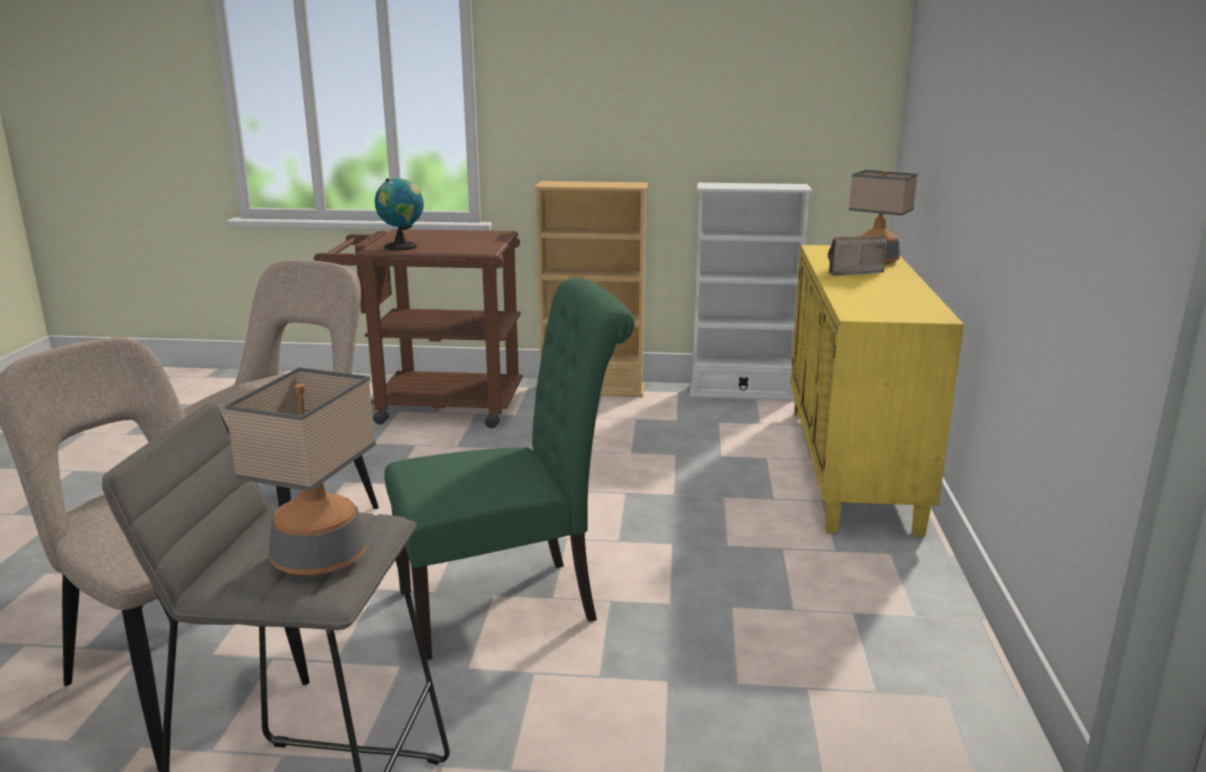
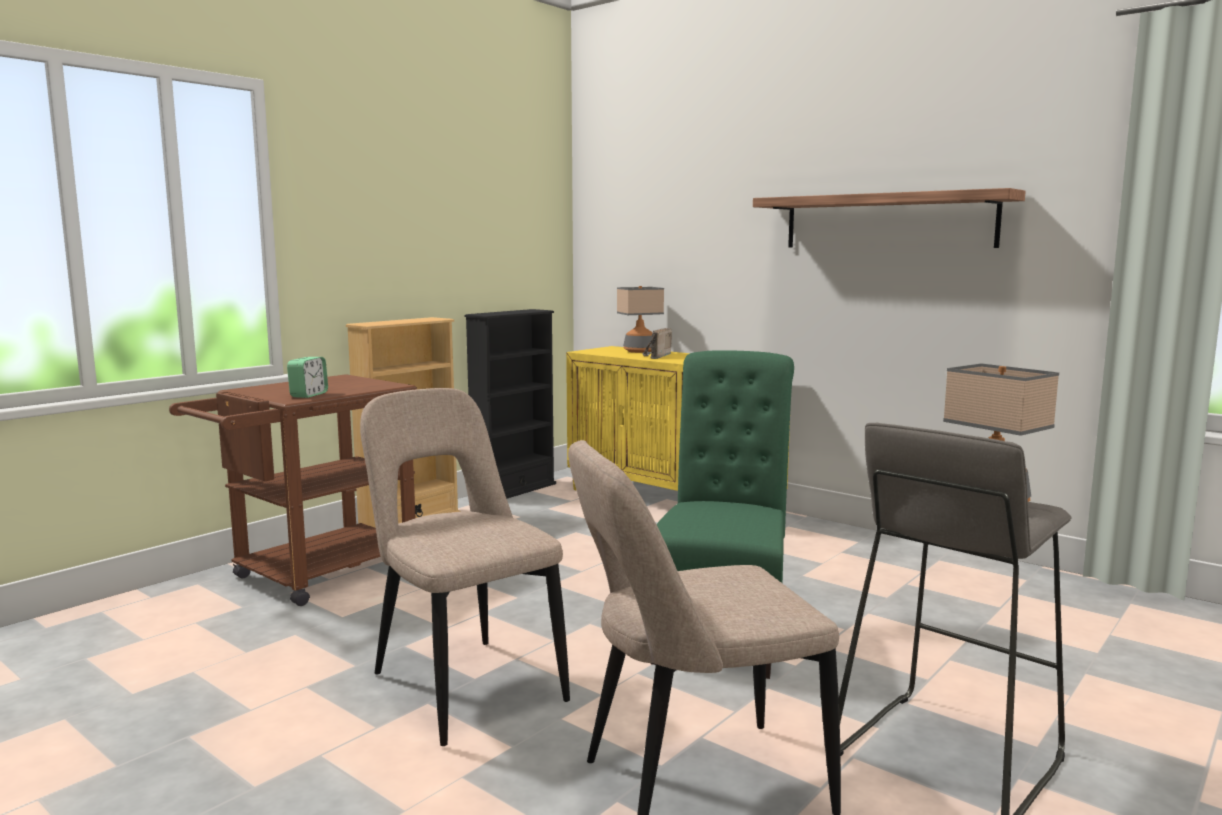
camera: 55 degrees left, 10 degrees down
(403, 246) = (309, 395): globe -> alarm clock
(741, 392) = (514, 490): white bookcase -> black bookcase
(1064, 112) = (887, 221): none -> shelf

